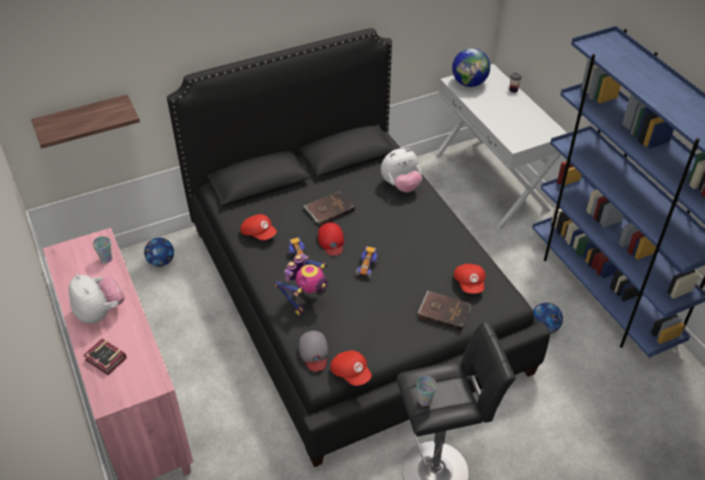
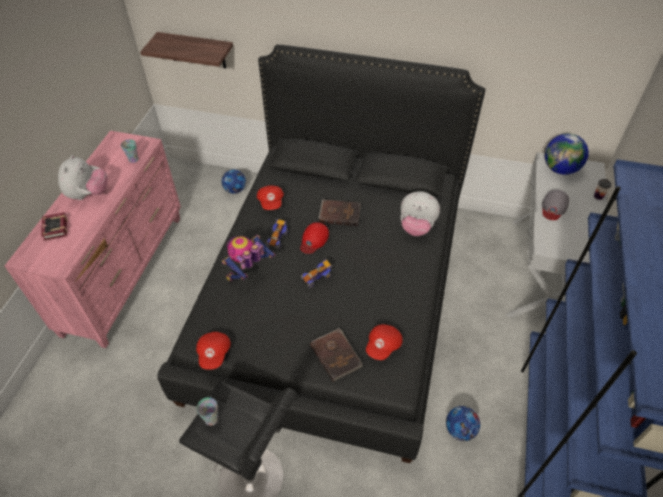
camera: 40 degrees right, 5 degrees up
(306, 297) = (248, 272): toy robot -> toy robot turned 150 degrees clockwise
(314, 352) = (207, 318): grey cap -> grey cap (553, 207)

